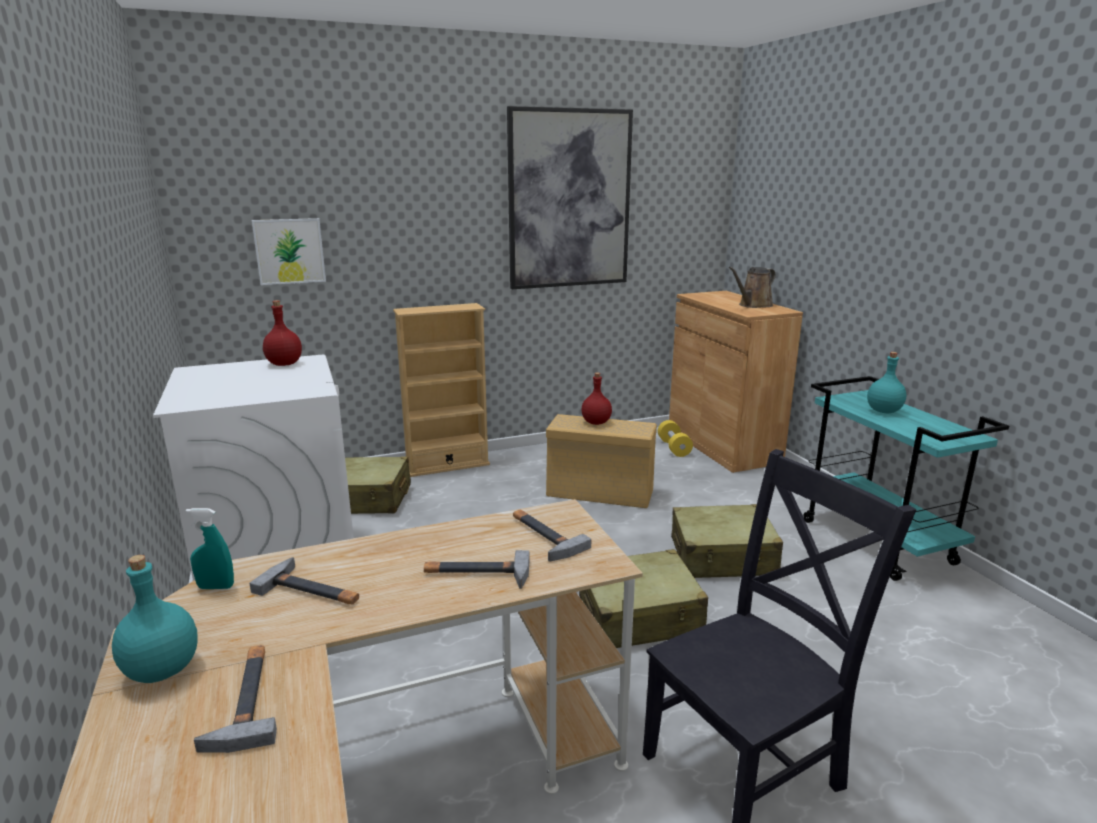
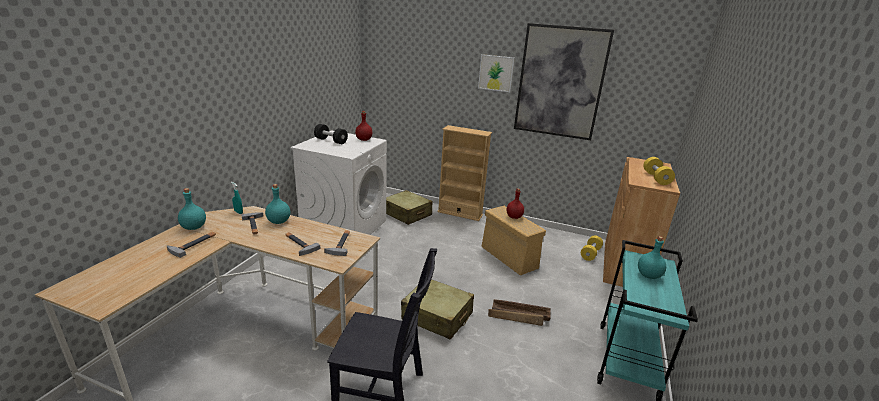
camera: 40 degrees right, 5 degrees up
(222, 382) = (331, 141): none -> black dumbbell
(289, 251) = (407, 87): picture -> picture (496, 73)
(351, 559) = (279, 221): none -> turquoise bottle
(723, 557) = (519, 316): beige suitcase -> crate
(753, 305) = (656, 178): brown watering can -> yellow dumbbell

